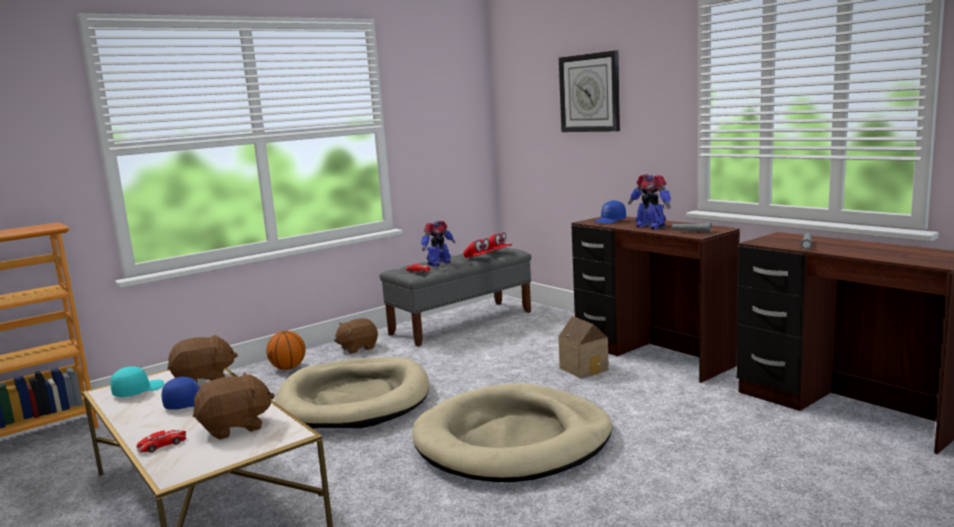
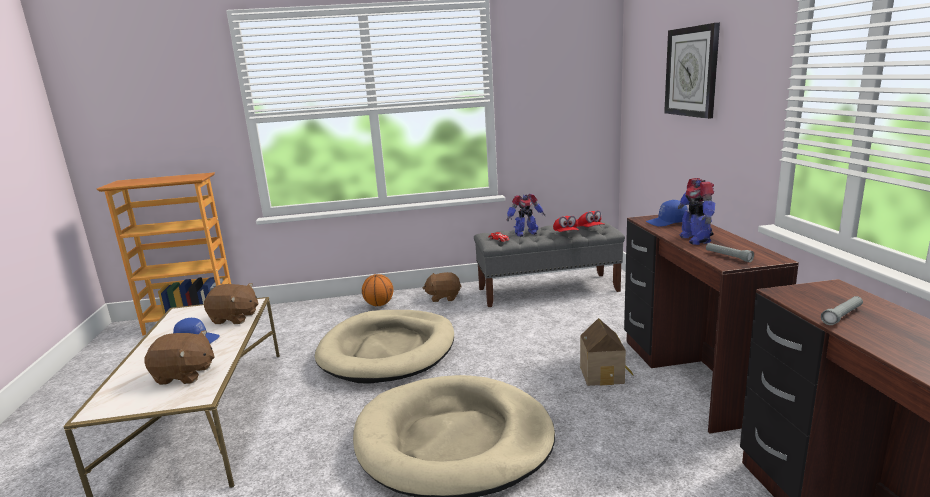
camera: 30 degrees right, 5 degrees up
(138, 391) = (192, 317): turquoise cap -> none
(162, 445) = (131, 376): toy car -> none

